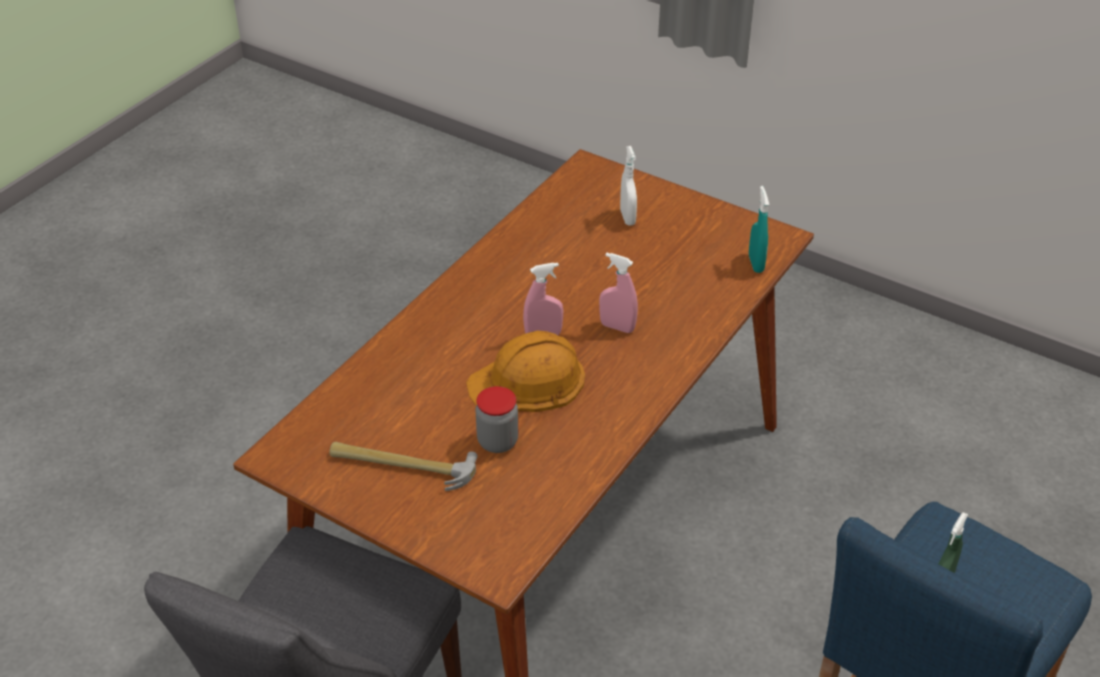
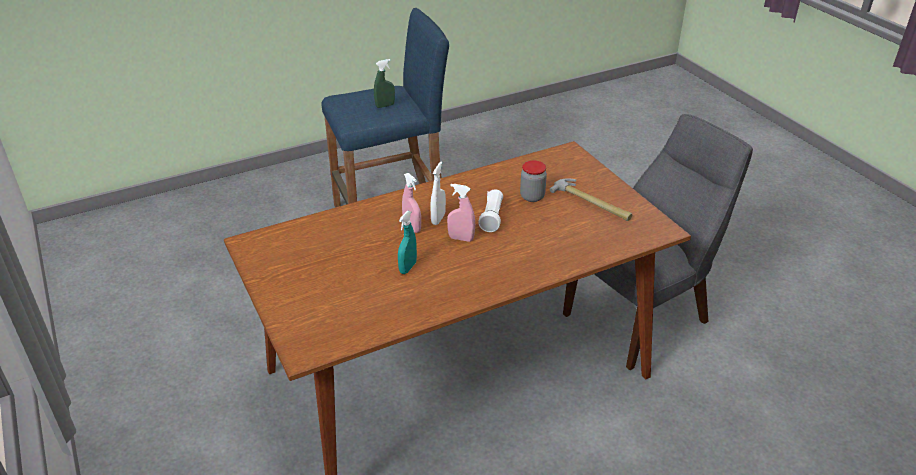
camera: 150 degrees left, 5 degrees down
(528, 382) = (492, 217): orange hard hat -> white flashlight
(627, 218) = (325, 295): white spray bottle -> white spray bottle (438, 219)
(756, 263) = (285, 233): turquoise spray bottle -> turquoise spray bottle (408, 267)

